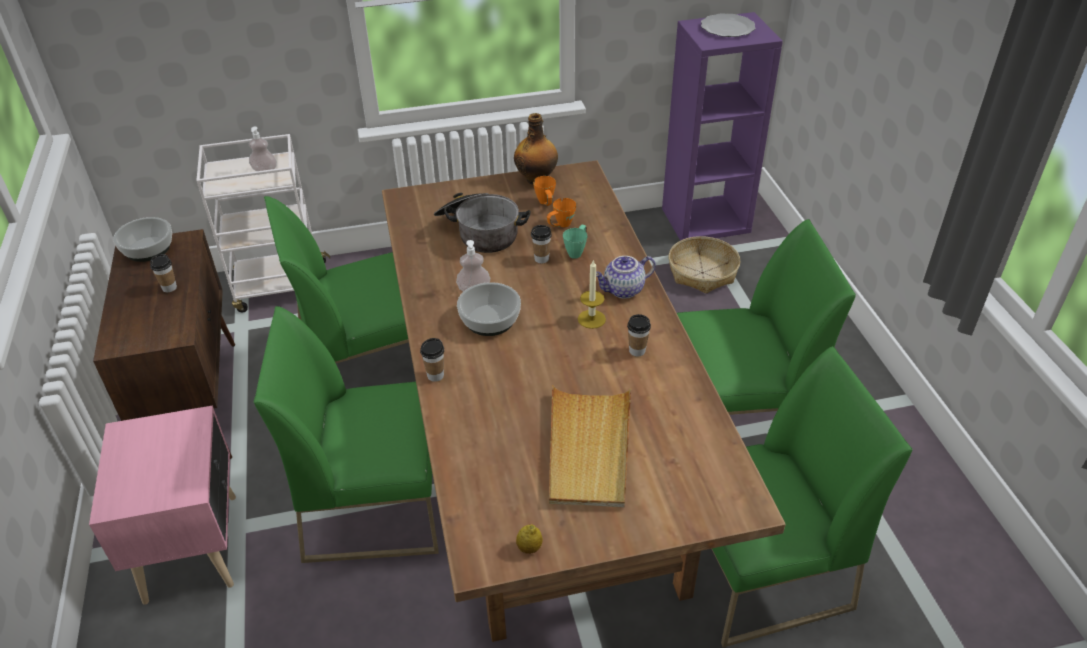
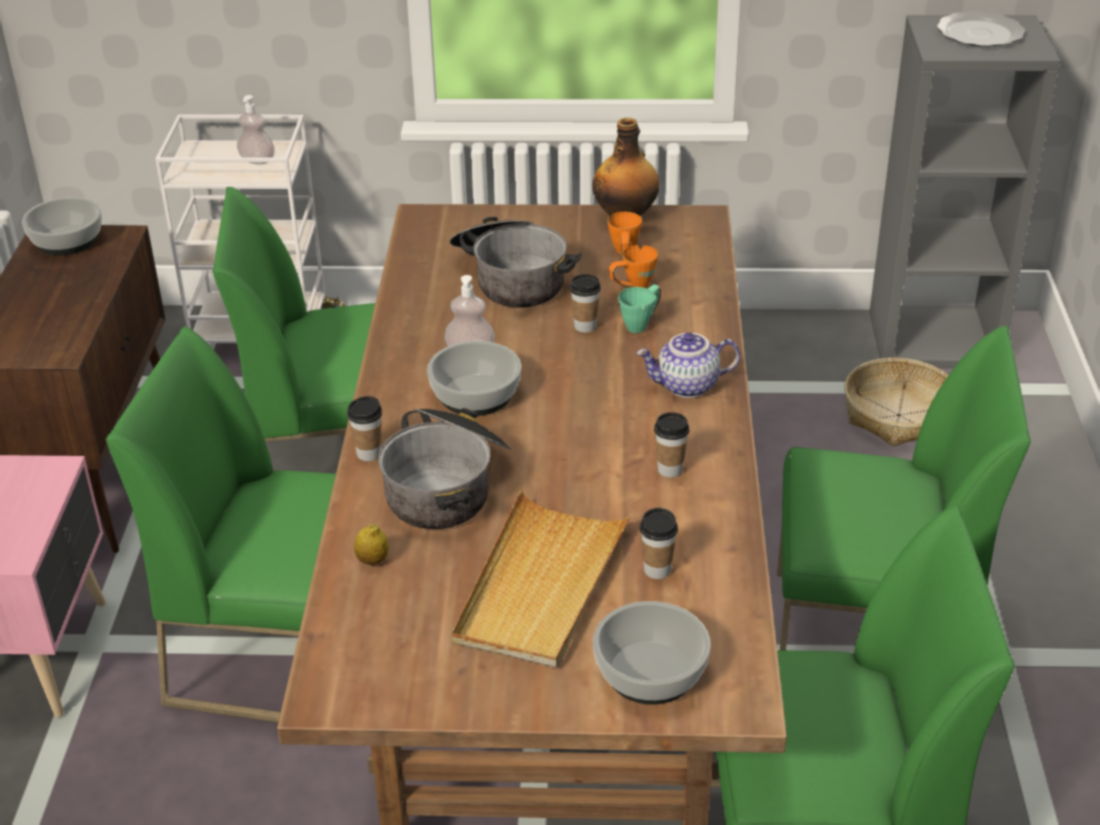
camera: 15 degrees right, 5 degrees down
(169, 288) = (75, 293): cup -> cup (657, 570)
(498, 389) = (448, 486): none -> cooking pot
(529, 548) = (402, 693): lemon -> lemon (372, 560)
(591, 319) = (622, 417): candle -> none
(684, 497) = (650, 673): none -> bowl
(706, 220) = (935, 339): purple bookcase -> grey bookcase

